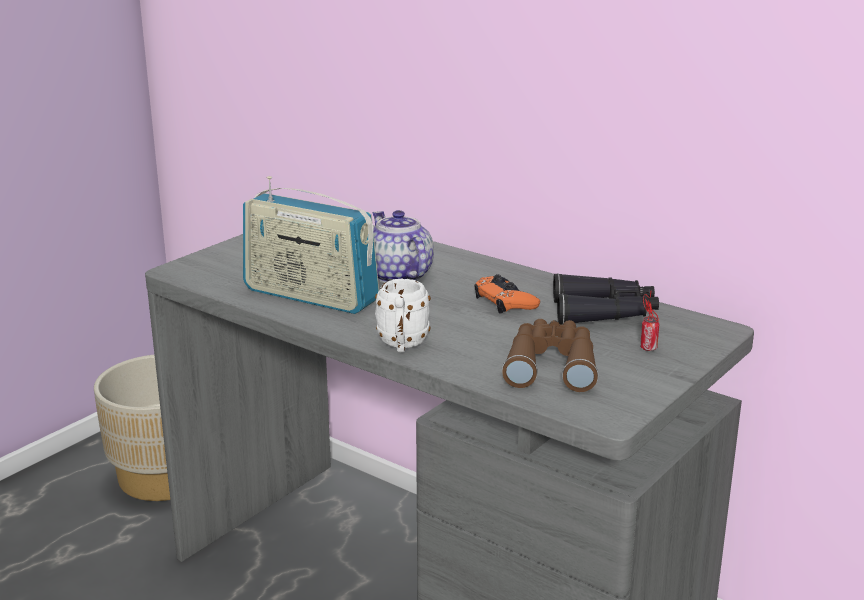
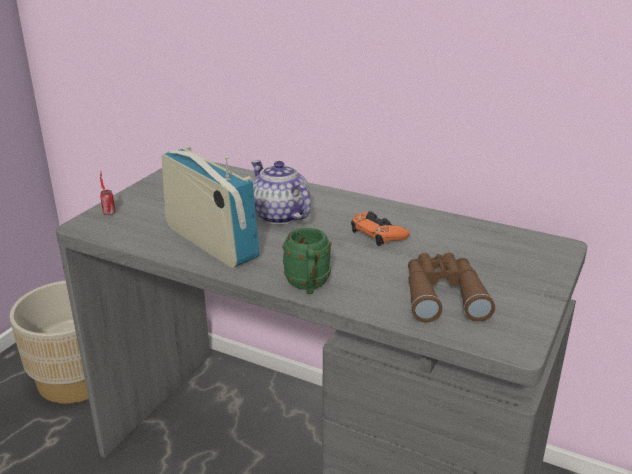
camera: 10 degrees left, 5 degrees up
(310, 296) = (211, 242): radio -> radio turned 150 degrees counterclockwise
(402, 344) = (308, 286): white mug -> green mug
(604, 313) = (463, 238): black binoculars -> none
(649, 349) = (515, 271): can -> can (109, 214)

